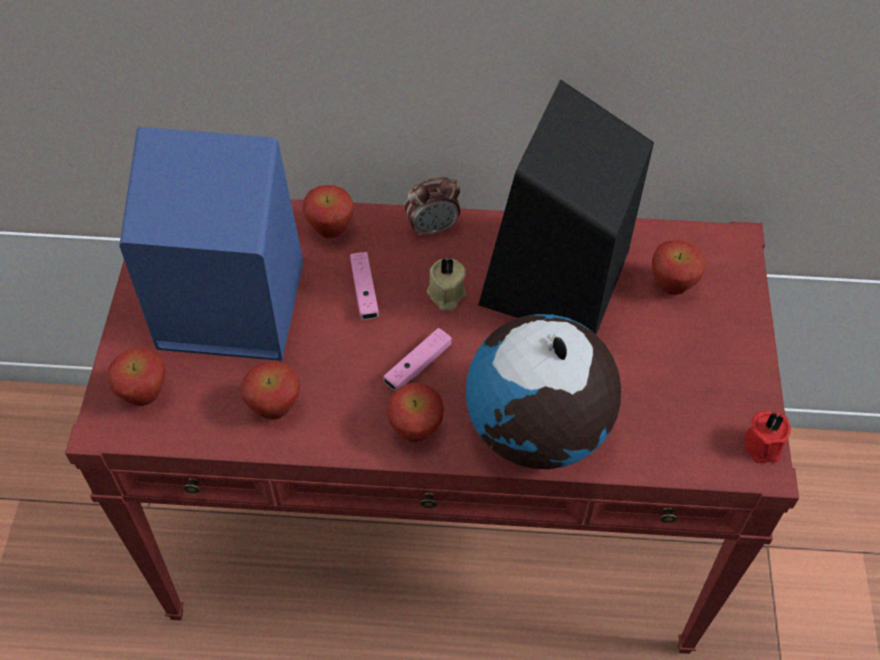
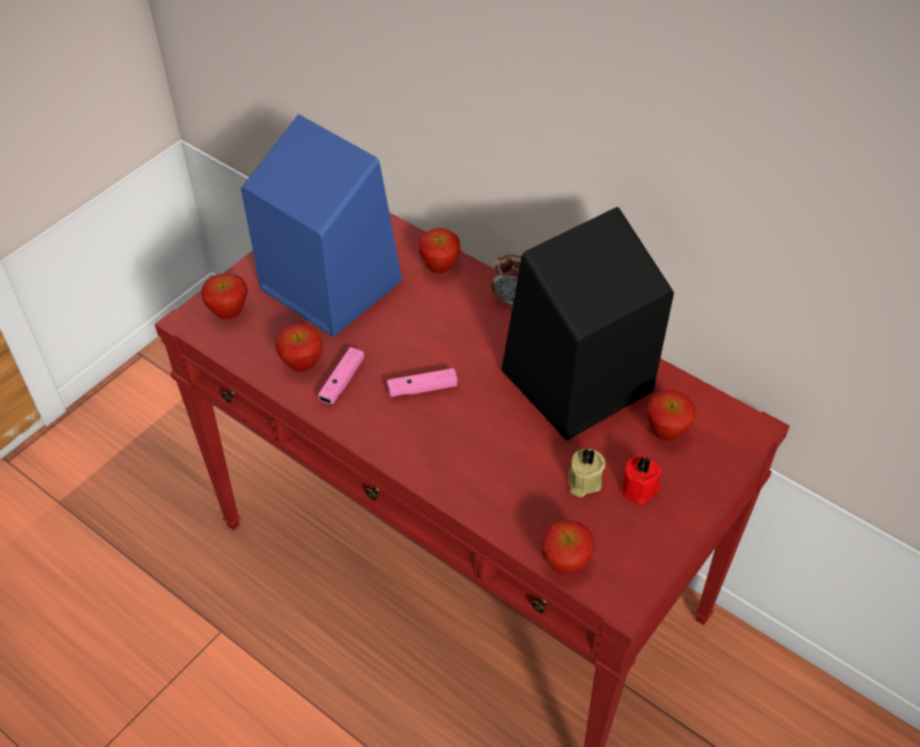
camera: 35 degrees right, 5 degrees down
(364, 291) = (428, 320): pink game controller -> pink game controller (342, 381)
(415, 431) = (382, 430): apple -> apple (564, 565)
(445, 295) = (484, 351): beige candle -> beige candle (583, 482)
(537, 431) = (468, 478): globe -> none
(764, 444) = (638, 585): red candle -> red candle (641, 489)

